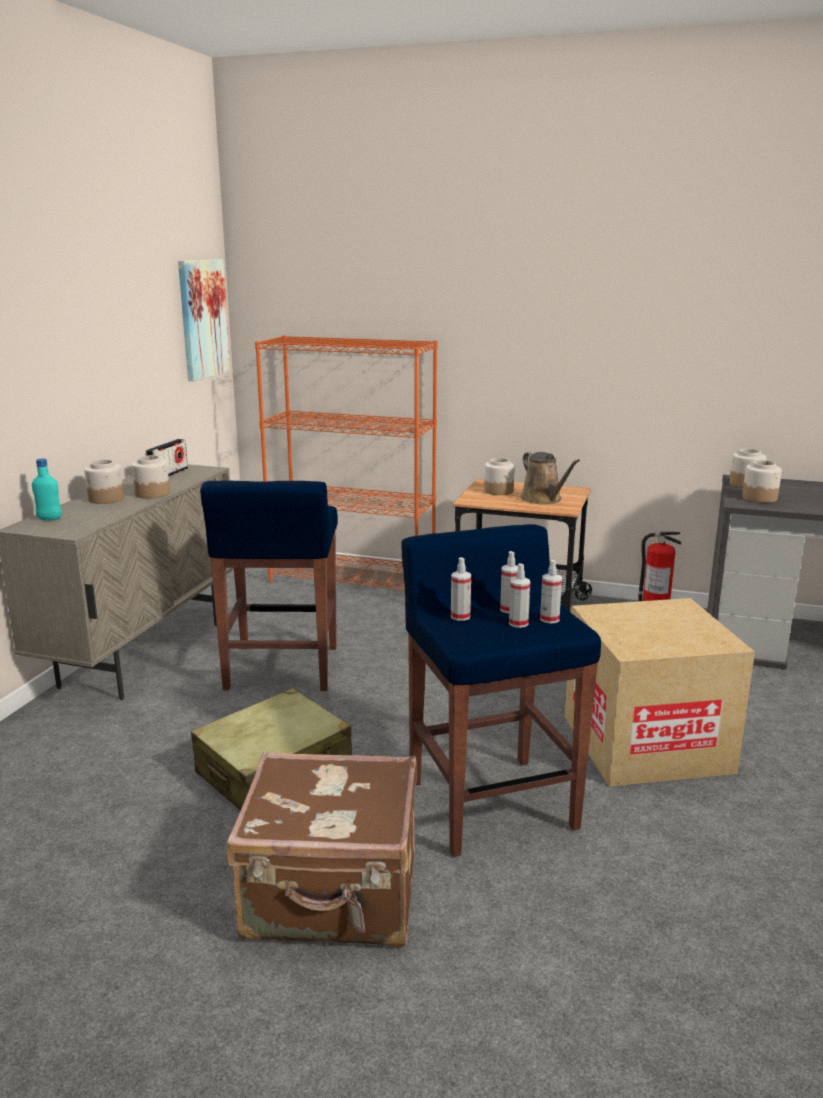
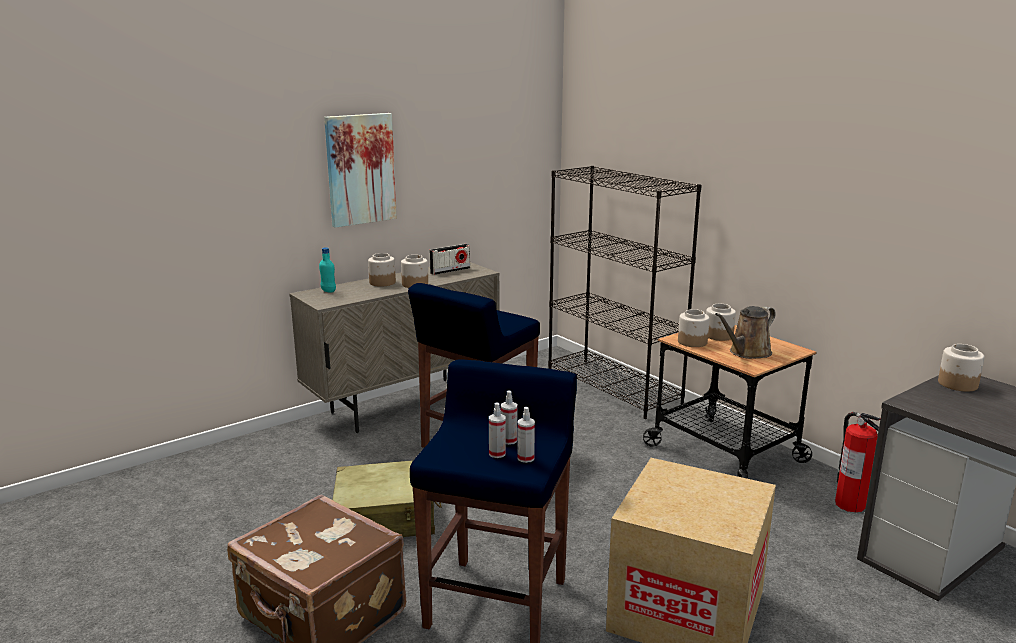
camera: 35 degrees right, 0 degrees up
(202, 319) = (526, 147): picture -> picture (360, 169)
(353, 580) = (614, 387): orange bookcase -> black bookcase
(460, 617) = (464, 435): spray bottle -> none
(543, 499) = (747, 353): brown watering can -> brown watering can turned 45 degrees clockwise
(759, 498) = (943, 402): jar -> jar (692, 342)

